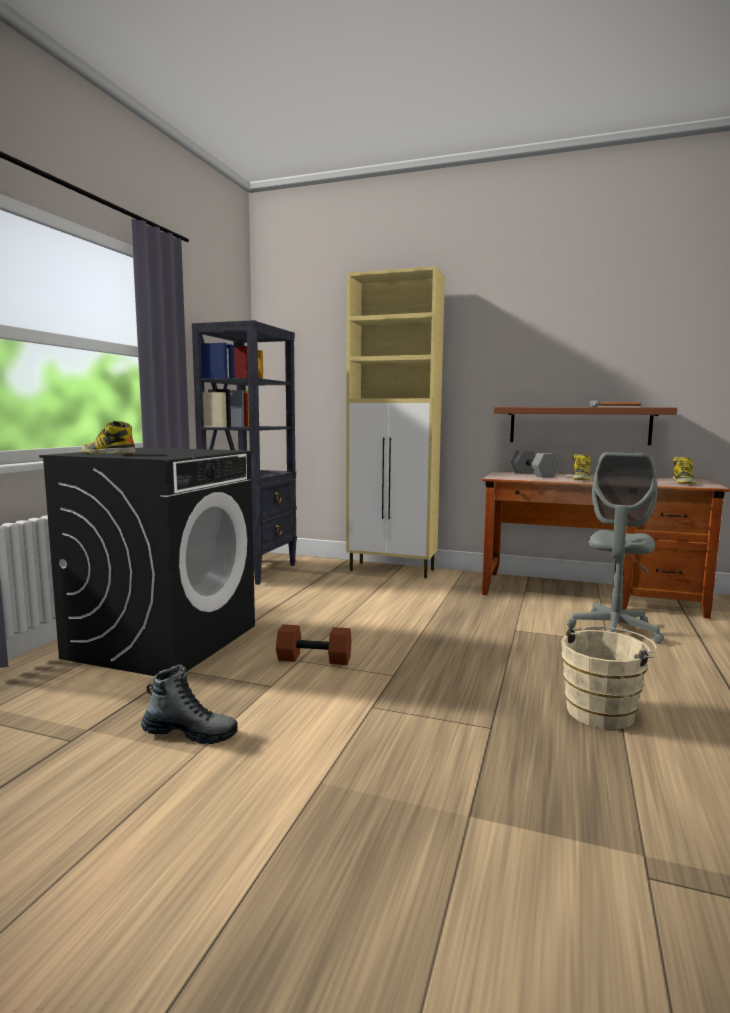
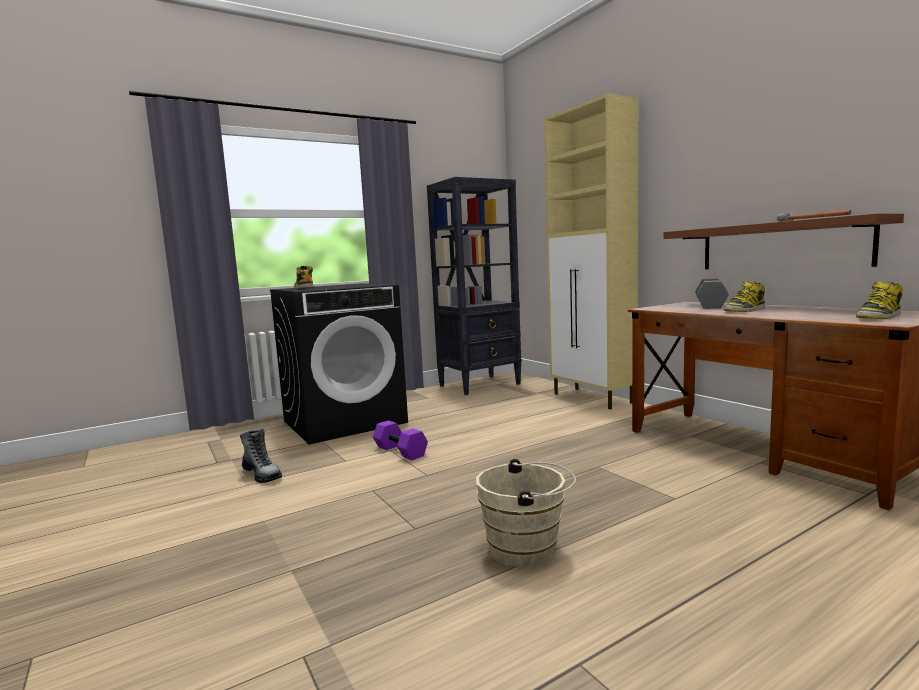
camera: 40 degrees right, 0 degrees up
(315, 659) = (401, 451): brown dumbbell -> purple dumbbell
(614, 631) = (706, 492): grey office chair -> none

